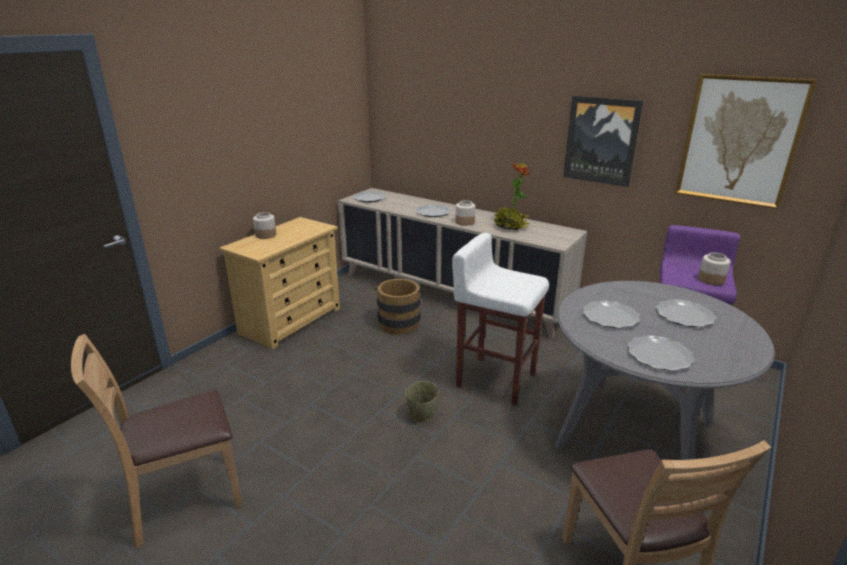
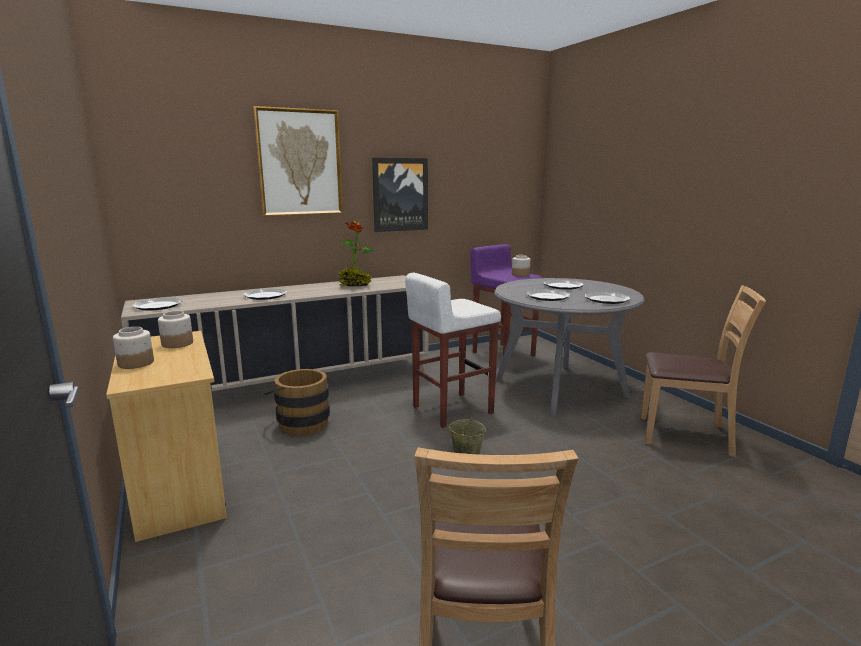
camera: 60 degrees left, 10 degrees down
(464, 222) = (314, 293): jar -> jar (177, 343)
(739, 140) = (488, 181): picture -> picture (300, 163)

